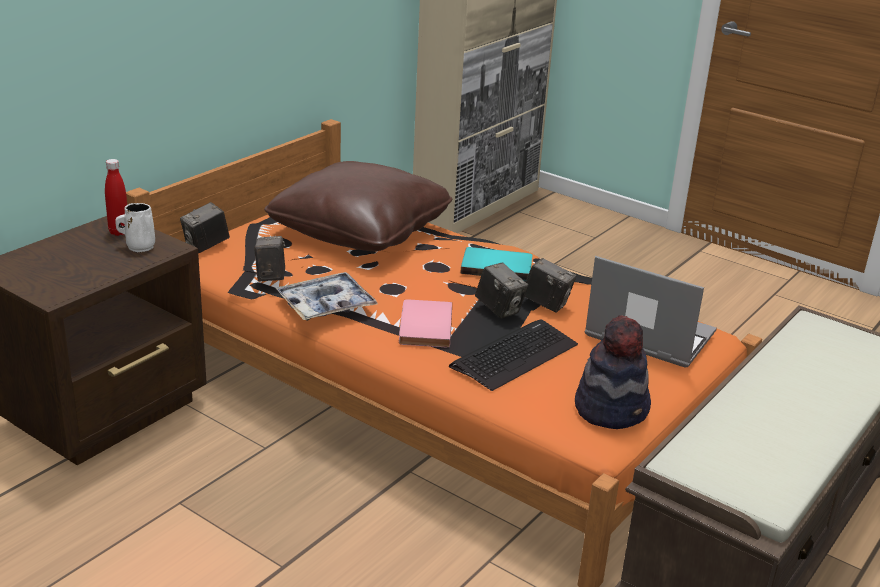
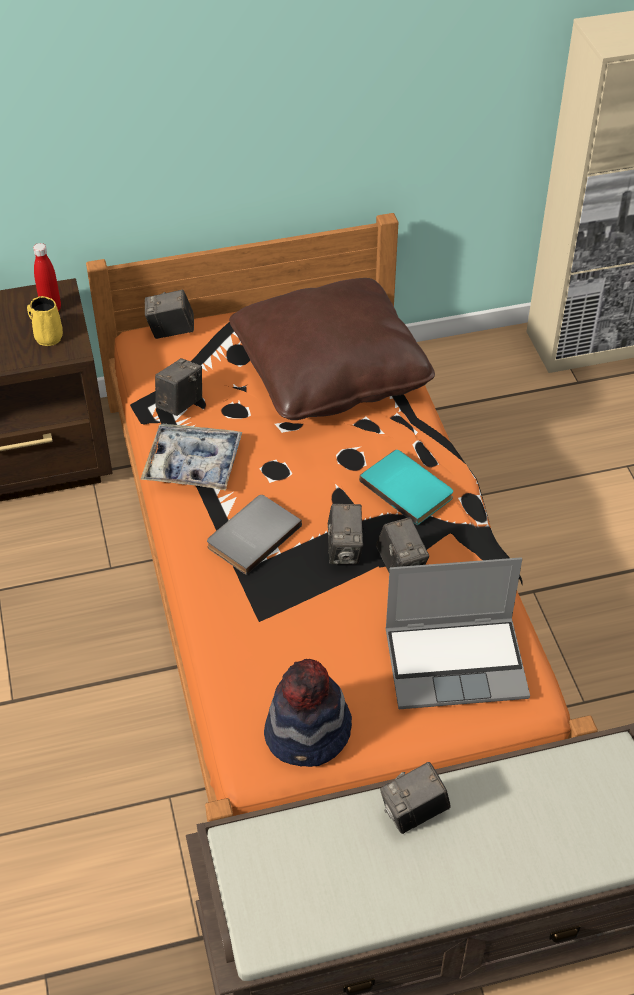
camera: 40 degrees right, 20 degrees up
(139, 247) = (47, 337): white mug -> yellow mug
(423, 326) = (251, 535): pink book -> grey book
(514, 355) = (293, 617): keyboard -> none
(647, 335) = (457, 662): laptop -> laptop turned 105 degrees clockwise
(755, 396) = (414, 813): none -> camera

